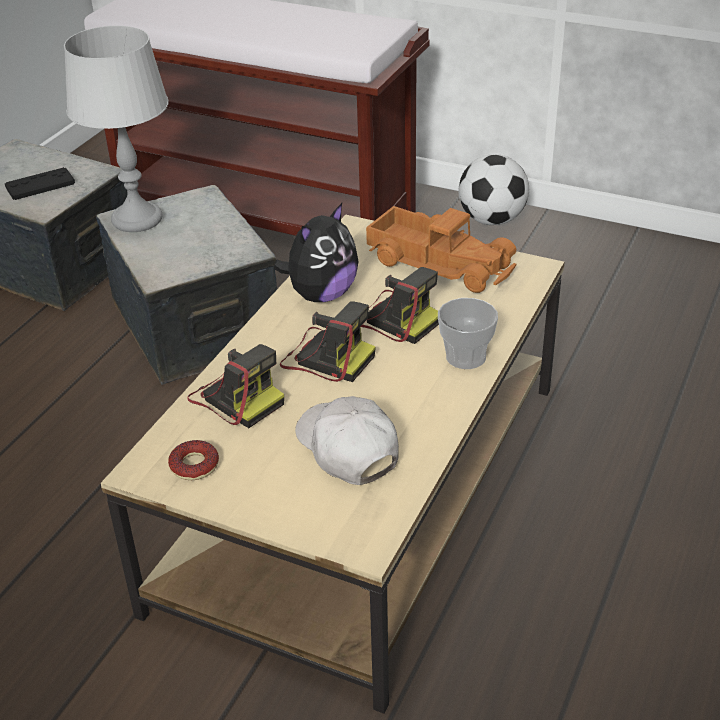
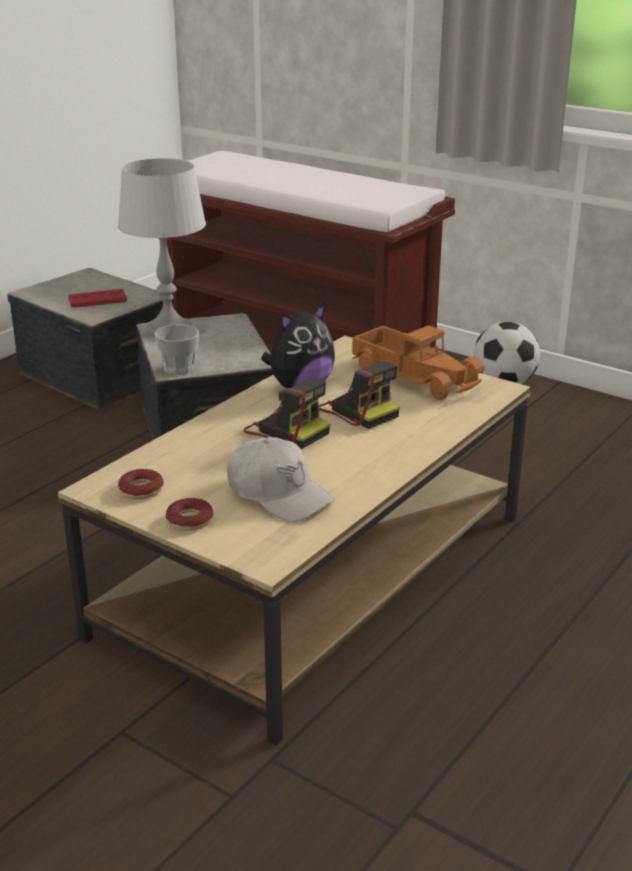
camera: 10 degrees right, 10 degrees down
(40, 185) = (97, 300): black game controller -> red game controller
(236, 397) = (197, 448): camera -> none
(262, 500) = (189, 520): none -> donut
(347, 449) = (278, 494): white cap -> white cap turned 150 degrees clockwise
(466, 357) = (411, 443): cup -> cup (179, 368)

